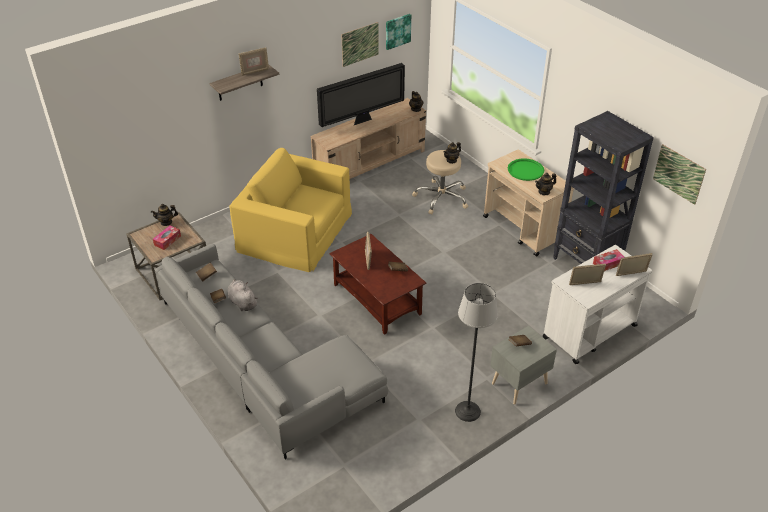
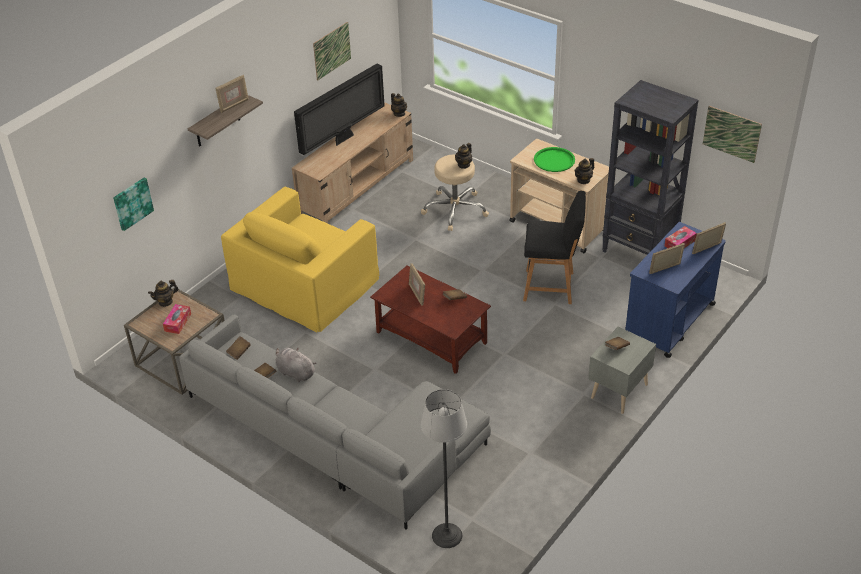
camera: 15 degrees left, 0 degrees up
(295, 231) = (304, 282): yellow armchair -> yellow armchair turned 60 degrees counterclockwise
(397, 31) = (367, 28): picture -> picture (132, 203)
(467, 411) = (577, 432): floor lamp -> floor lamp (446, 535)
(497, 279) = (552, 287): none -> black stool
(589, 332) = (669, 321): white cart -> blue cart

